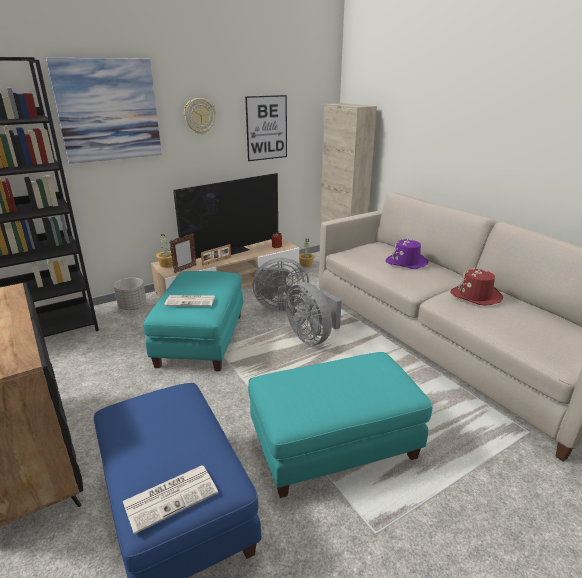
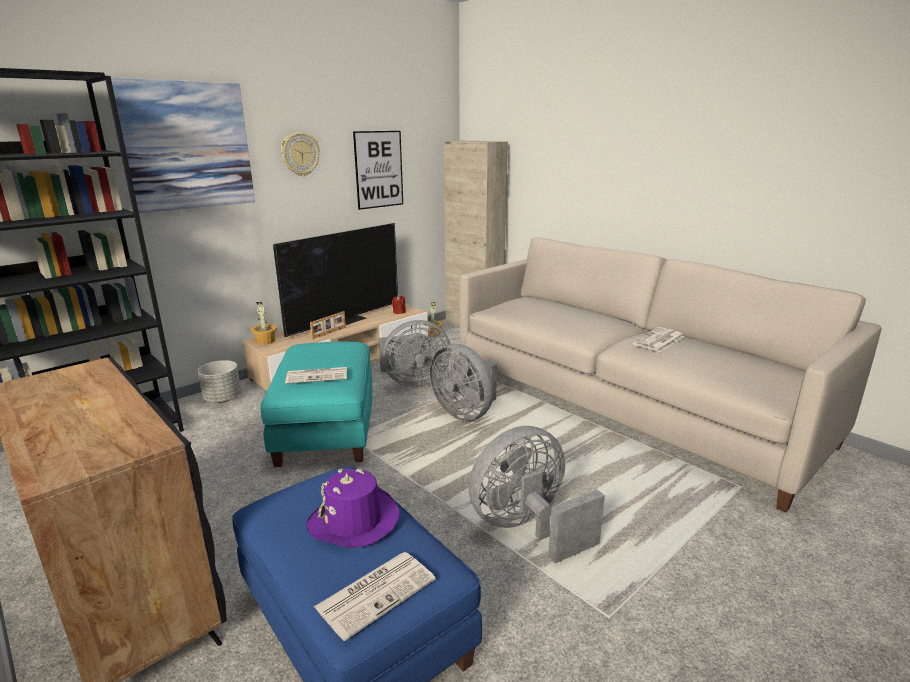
camera: 10 degrees left, 5 degrees down
(185, 269) = (291, 345): picture frame -> none
(332, 445) = (527, 528): turquoise ottoman -> grey fan
(406, 262) = (568, 313): purple hat -> purple hat (354, 521)
(476, 296) = (658, 340): red hat -> newspaper

